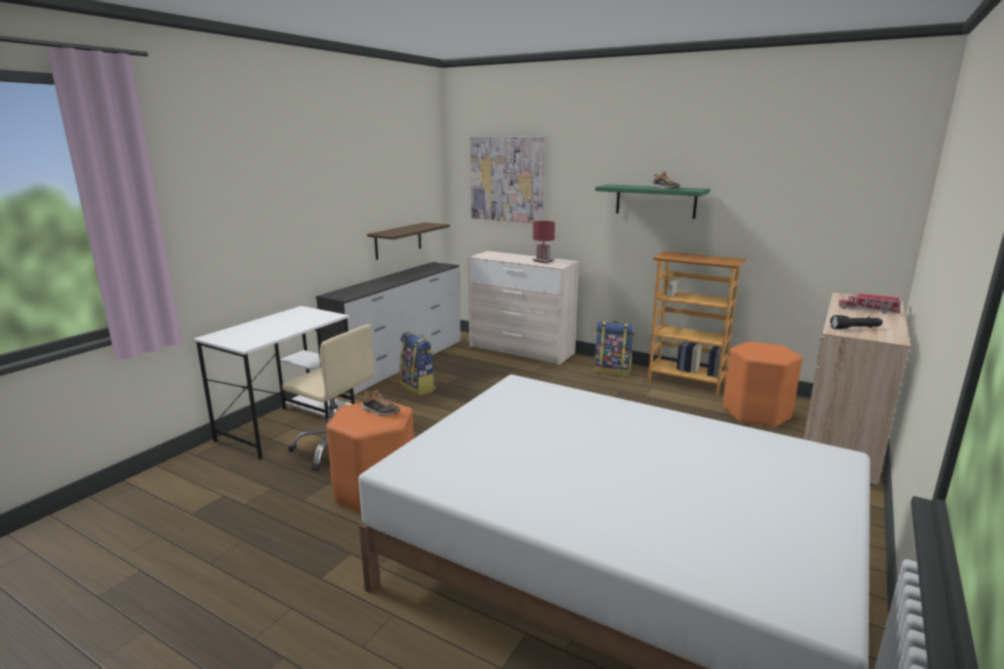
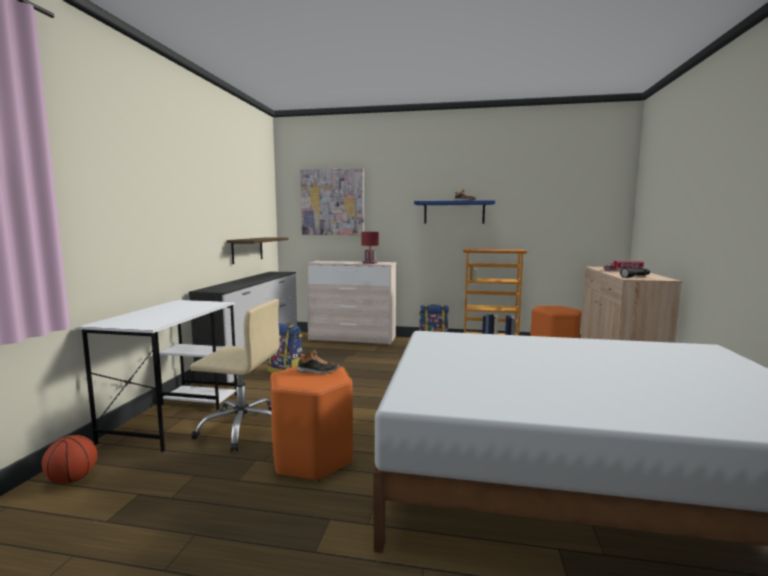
camera: 20 degrees left, 10 degrees down
(185, 472) = (72, 480): none -> basketball
(655, 201) = (454, 212): green shelf -> blue shelf

